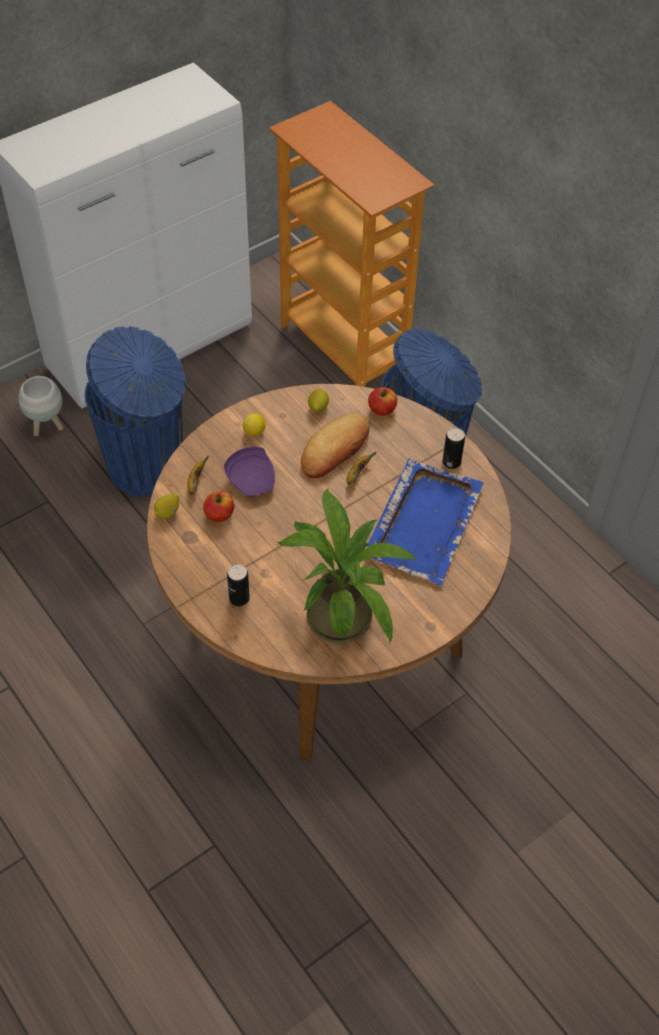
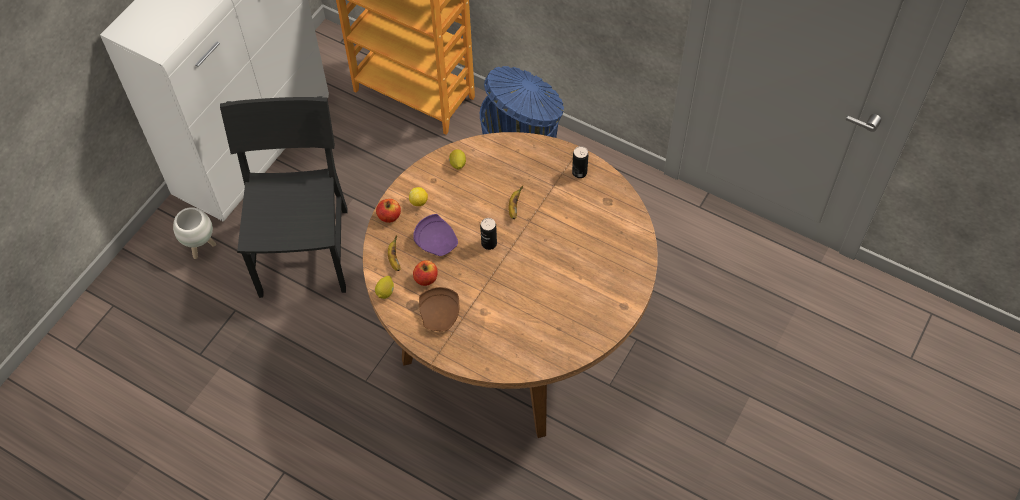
camera: 20 degrees left, 5 degrees up
(148, 468) = (304, 252): blue trash can -> black chair
(215, 558) = (440, 314): none -> brown plate
(239, 598) = (474, 338): can -> can (489, 243)
(335, 449) = (488, 194): bread -> none
(340, 611) = (553, 319): potted plant -> none
(382, 409) = (507, 148): apple -> apple (389, 216)
(424, 522) = (582, 227): blue tray -> none

